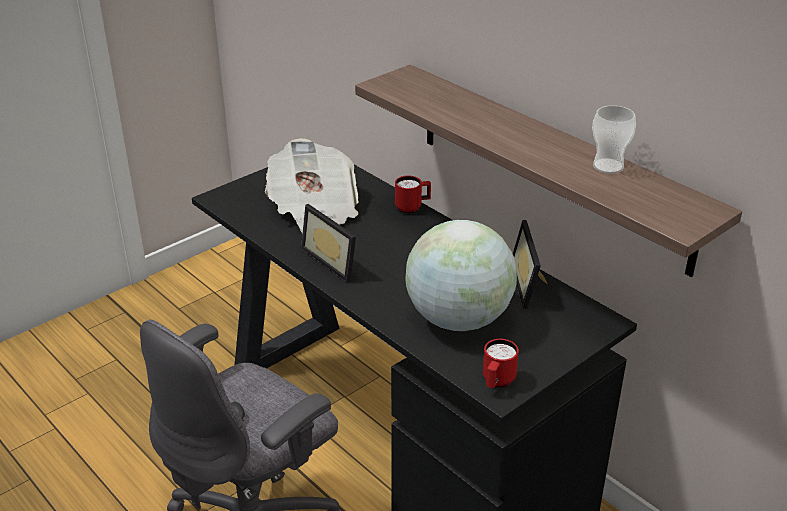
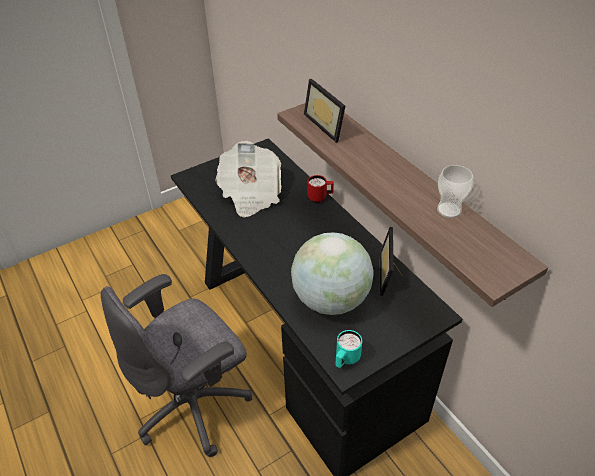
camera: 10 degrees right, 10 degrees up
(335, 260) = (255, 238): picture frame -> picture frame (328, 125)
(497, 382) = (346, 360): red mug -> turquoise mug

